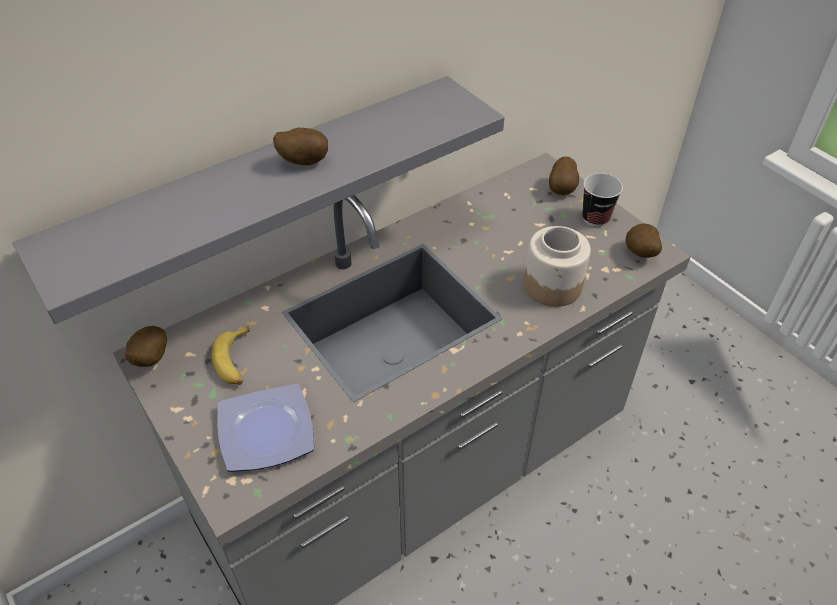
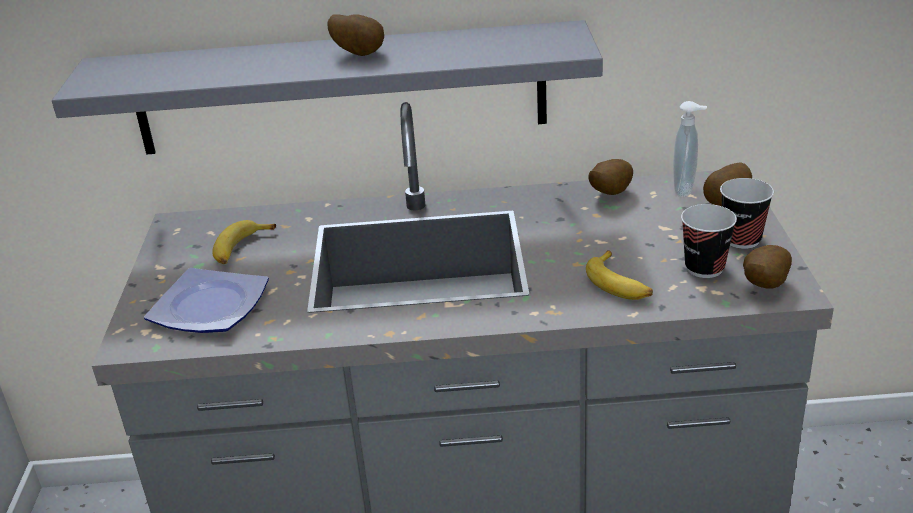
camera: 35 degrees right, 15 degrees down
(149, 359) = (176, 226): potato -> potato (608, 194)
(525, 185) = (686, 190): none -> soap dispenser
(553, 285) = (620, 284): jar -> banana
(593, 251) = (704, 268): none -> cup

